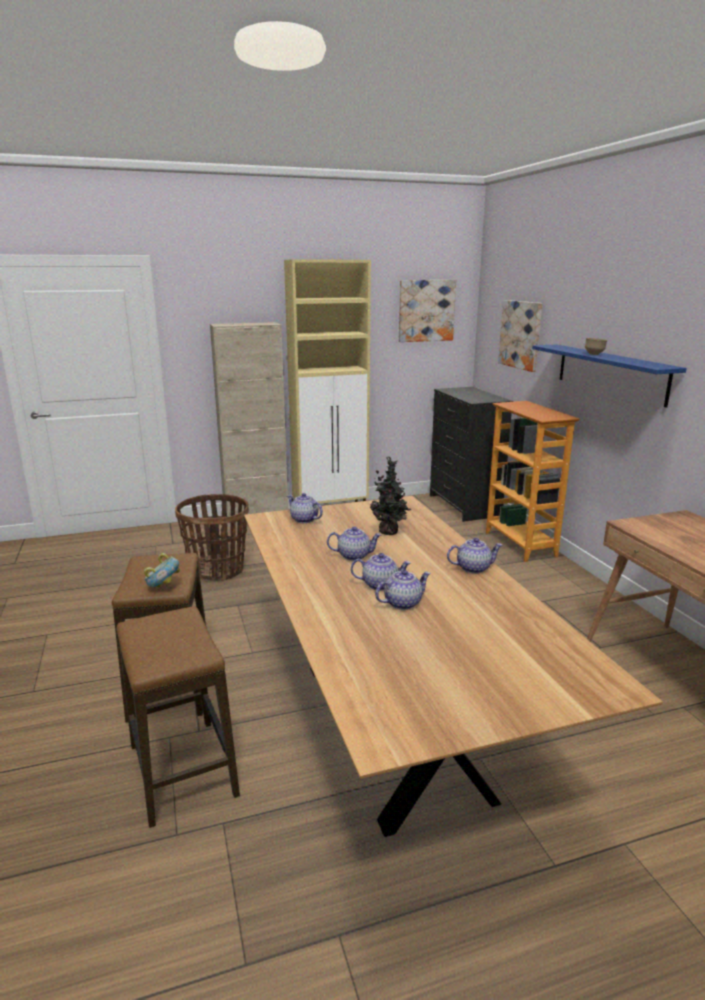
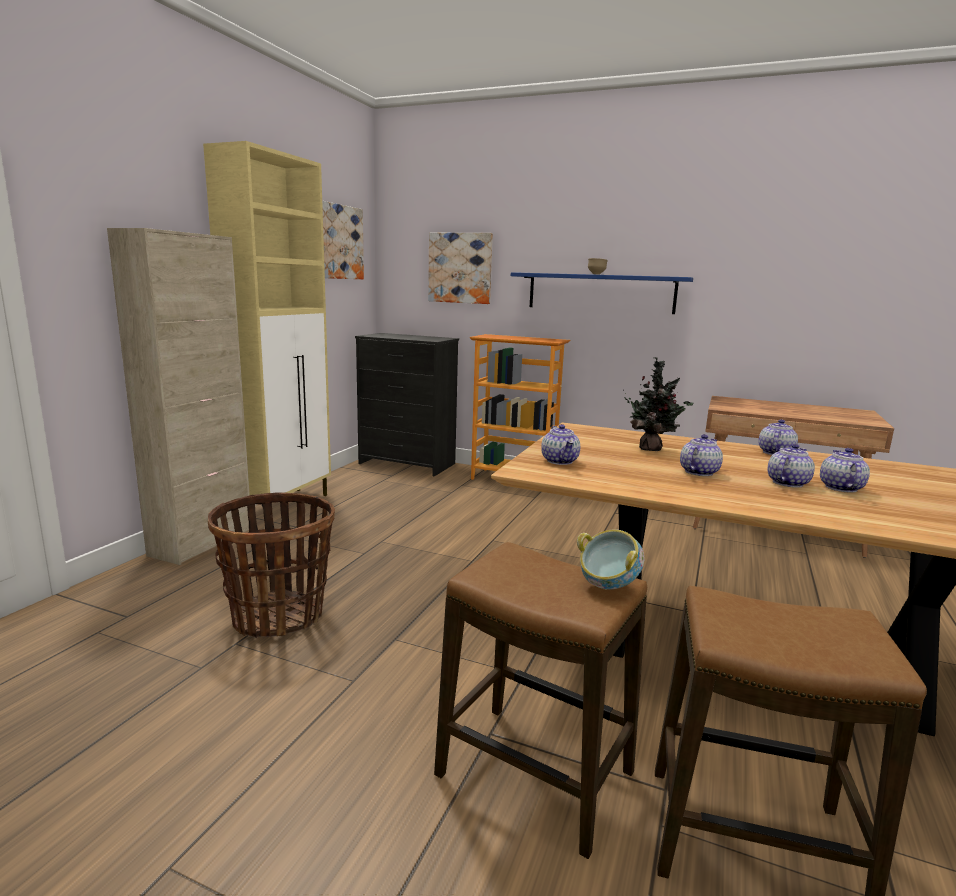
camera: 50 degrees left, 5 degrees down
(304, 519) = (560, 461): teapot -> teapot turned 90 degrees counterclockwise

